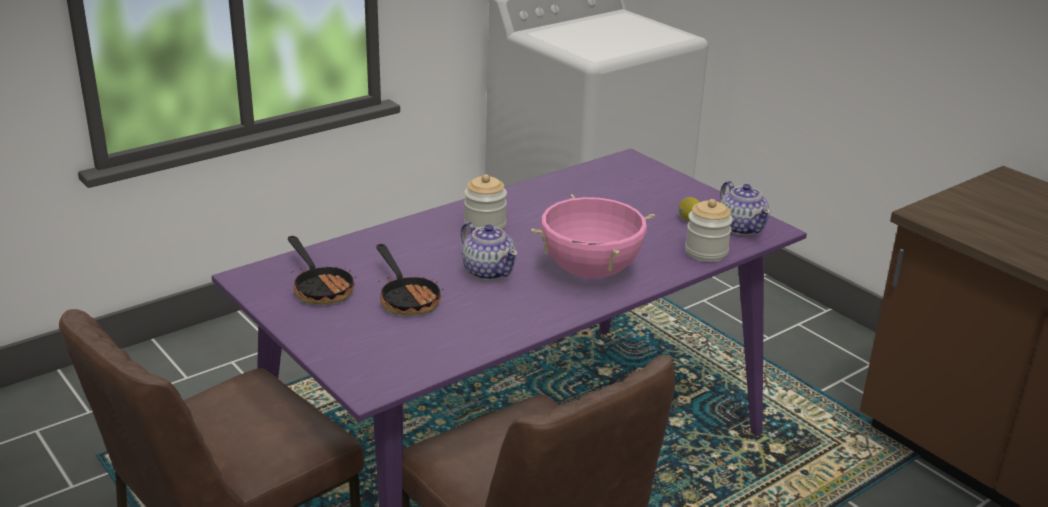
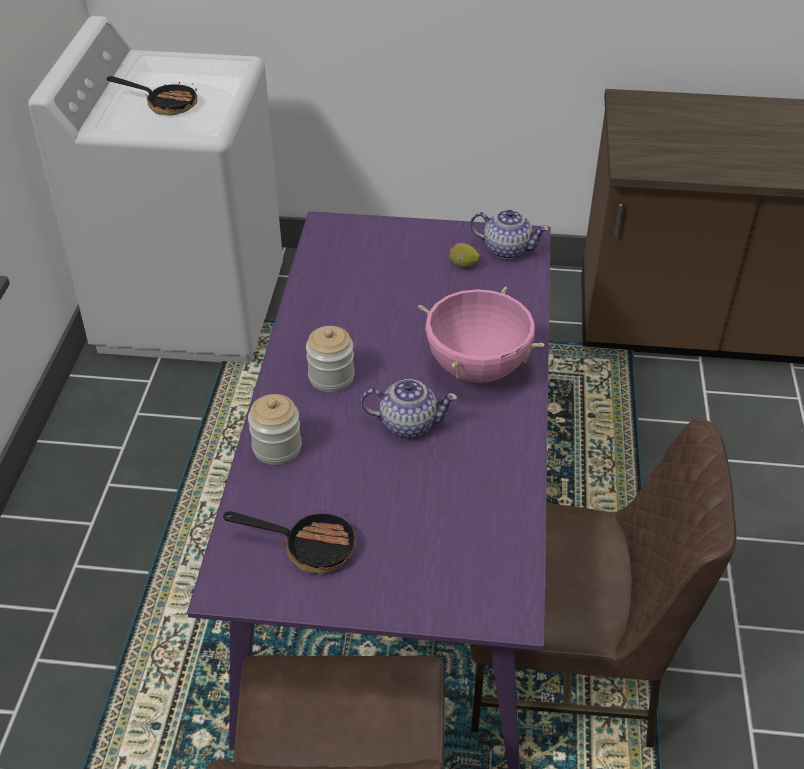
camera: 45 degrees left, 15 degrees up
(407, 298) = (393, 500): frying pan -> frying pan (165, 104)
(706, 252) = (520, 291): jar -> jar (277, 447)

